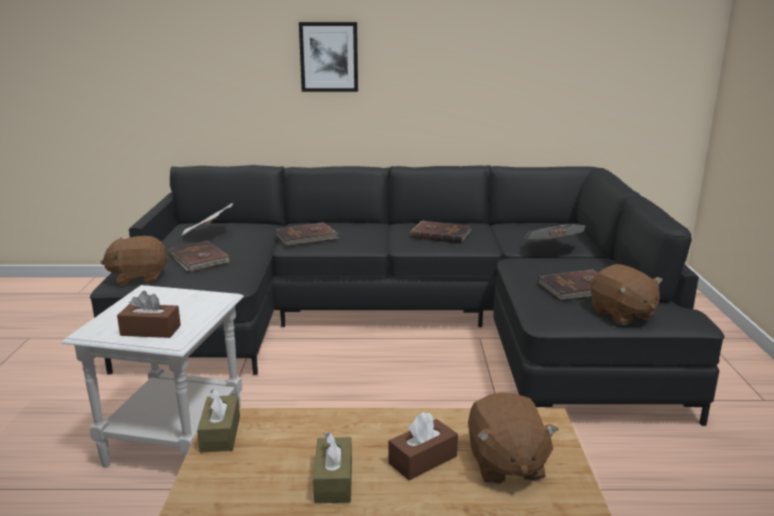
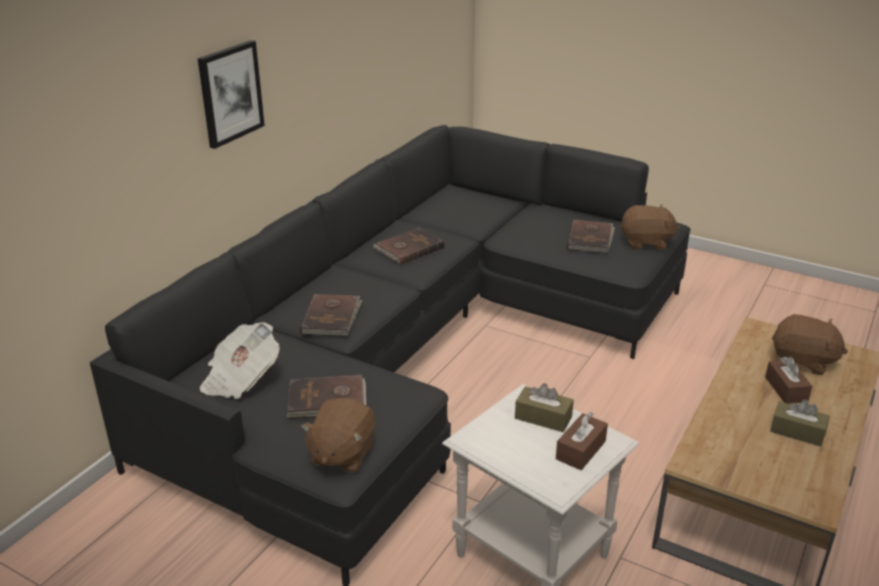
camera: 60 degrees left, 10 degrees up
(220, 433) = (712, 469): brown tissue box -> brown tissue box (543, 417)
(552, 248) = (497, 216): newspaper -> none

